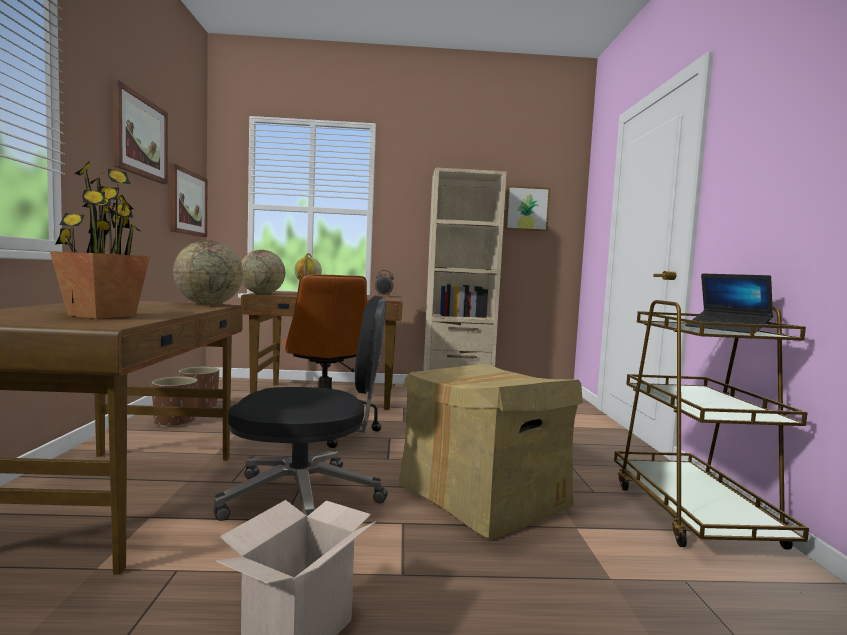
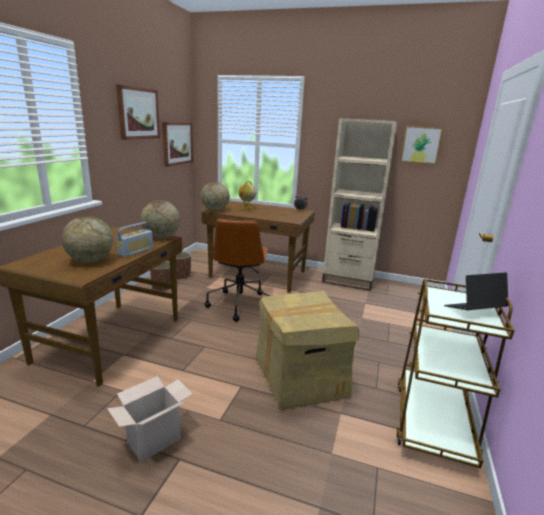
camera: 20 degrees right, 15 degrees up
(101, 315) = (90, 261): potted plant -> globe
(182, 311) = (136, 251): none -> radio
(306, 497) = (201, 357): black office chair -> none
(727, 329) = (474, 310): laptop -> laptop turned 90 degrees clockwise

